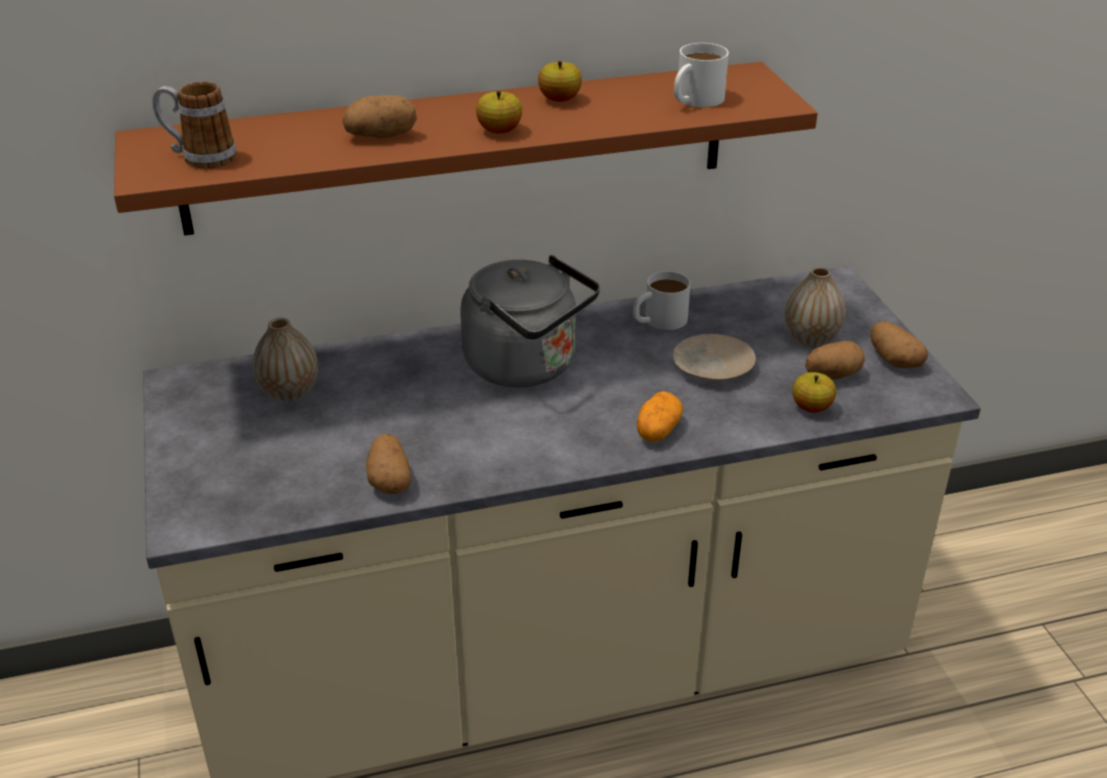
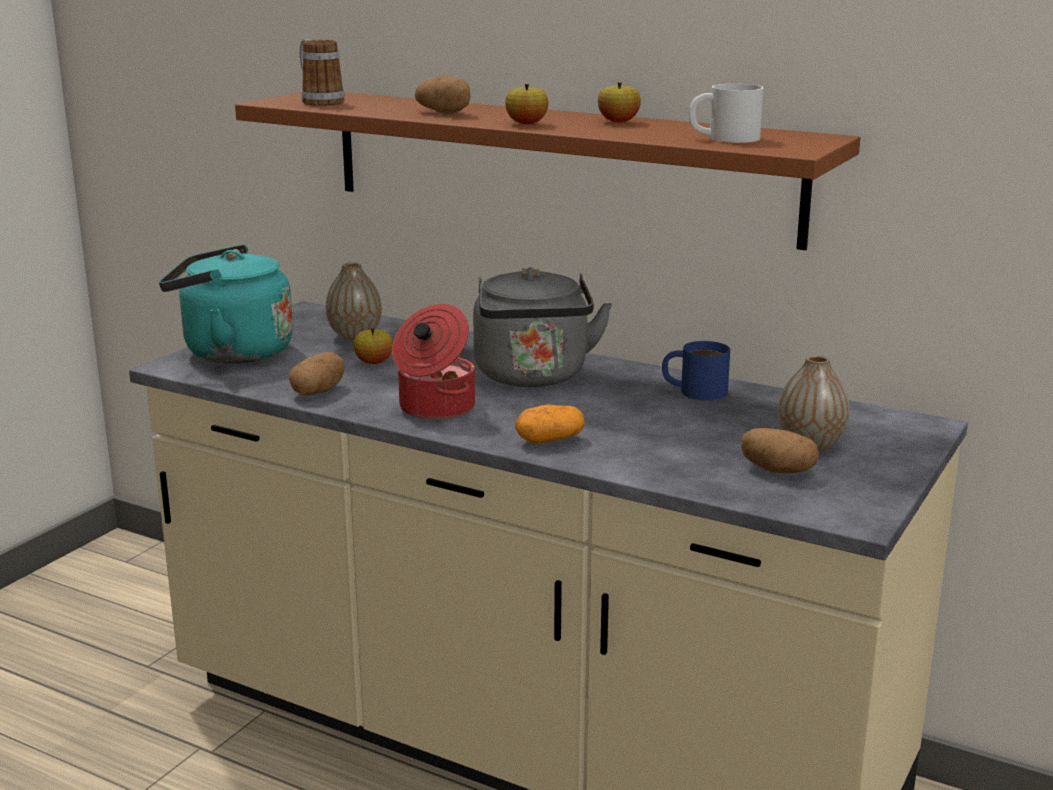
camera: 45 degrees right, 15 degrees down
(212, 477) = (231, 352): none -> turquoise kettle
(519, 444) = (435, 408): none -> cooking pot
(658, 320) = (694, 391): white mug -> blue mug
(712, 366) = (678, 427): beige plate -> none
(811, 407) = (709, 479): apple -> apple (374, 362)
(893, 360) = (863, 485): potato -> none

